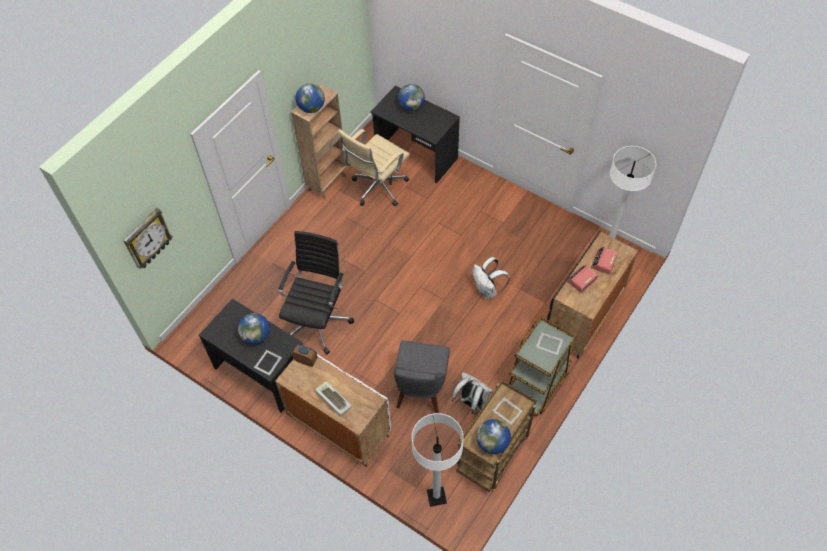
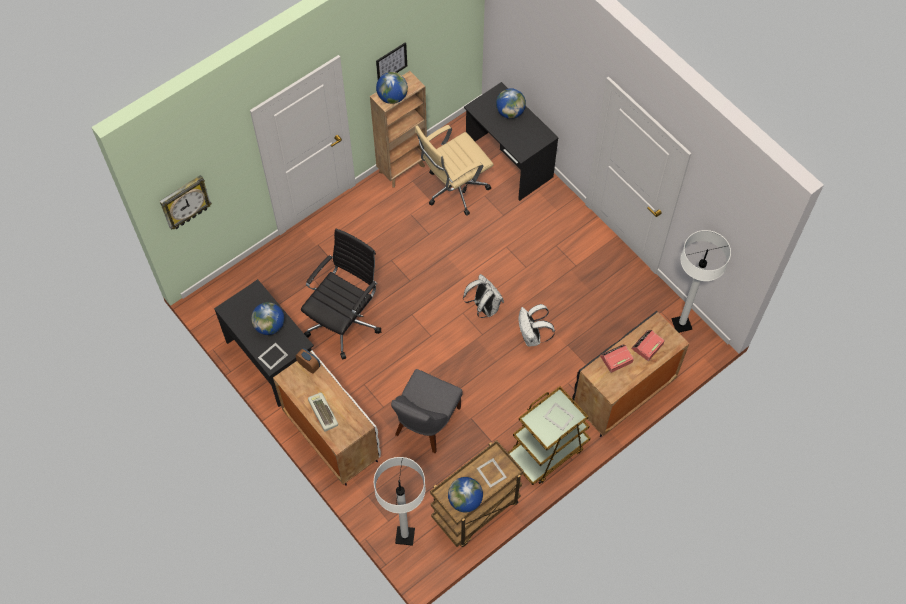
camera: 15 degrees right, 5 degrees up
(303, 77) = (391, 63): none -> picture
(471, 402) = (472, 451): white backpack -> white backpack (484, 307)

